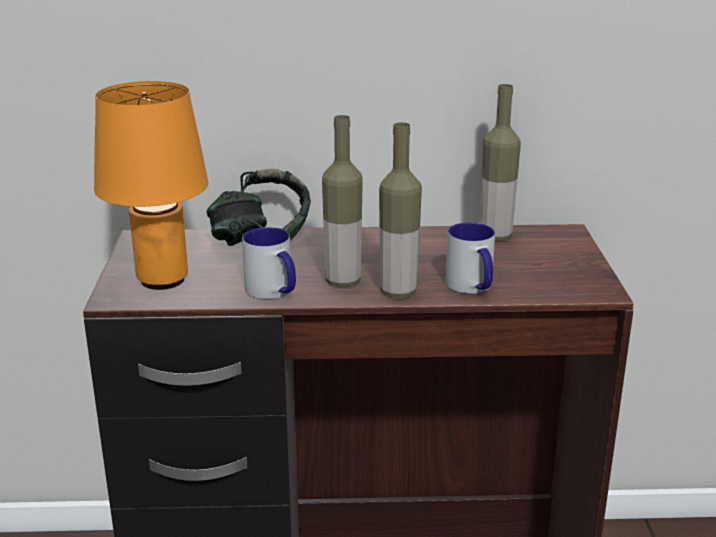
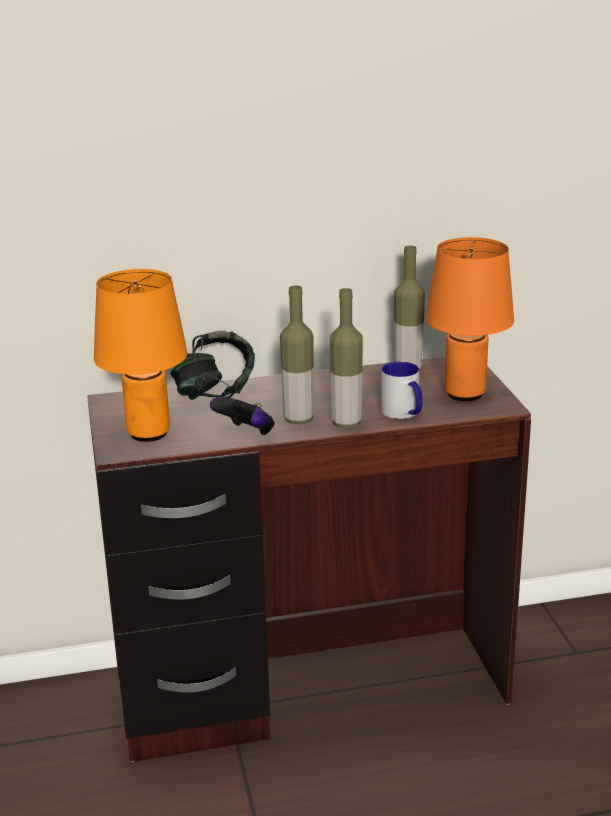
camera: 10 degrees left, 0 degrees up
(274, 292) = (246, 434): mug -> game controller
(556, 270) = (465, 393): none -> orange table lamp

